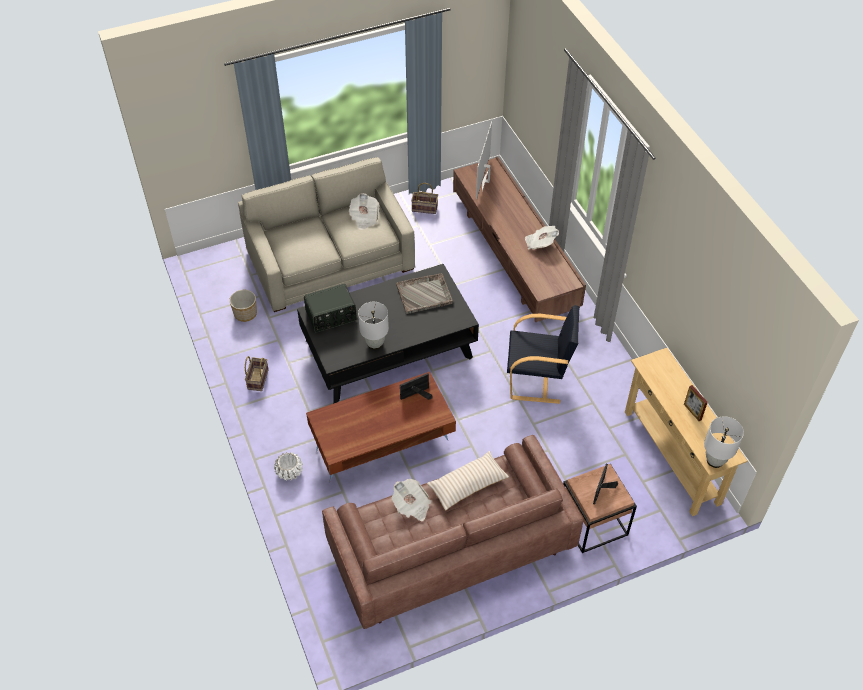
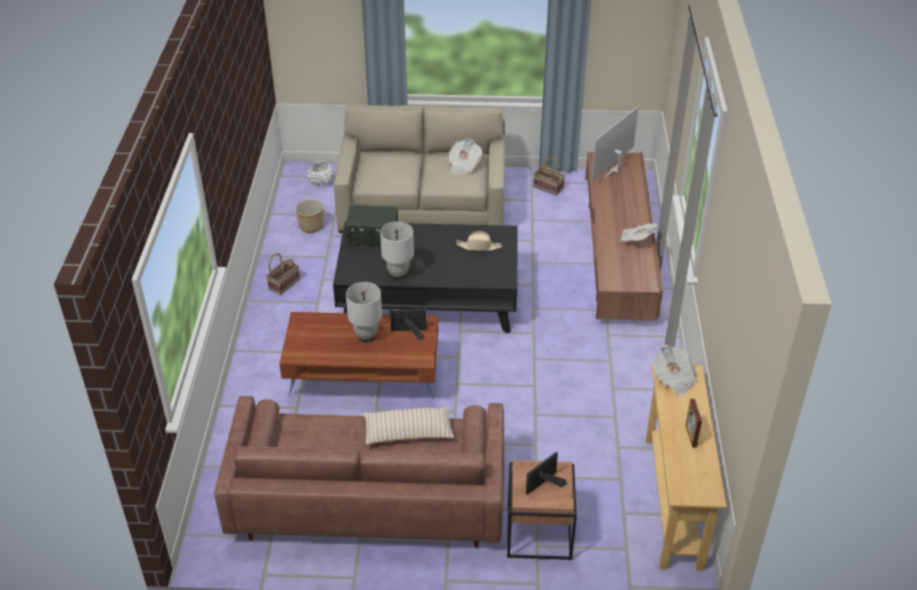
camera: 25 degrees right, 10 degrees down
(289, 472) = (258, 372): white planter -> white planter (321, 181)
(412, 506) = (337, 430): newspaper -> newspaper (674, 379)
(424, 294) = (479, 246): grey tray -> beige hat
(538, 379) = (567, 374): black armchair -> none
(715, 460) = (686, 492): white table lamp -> white table lamp (366, 336)

